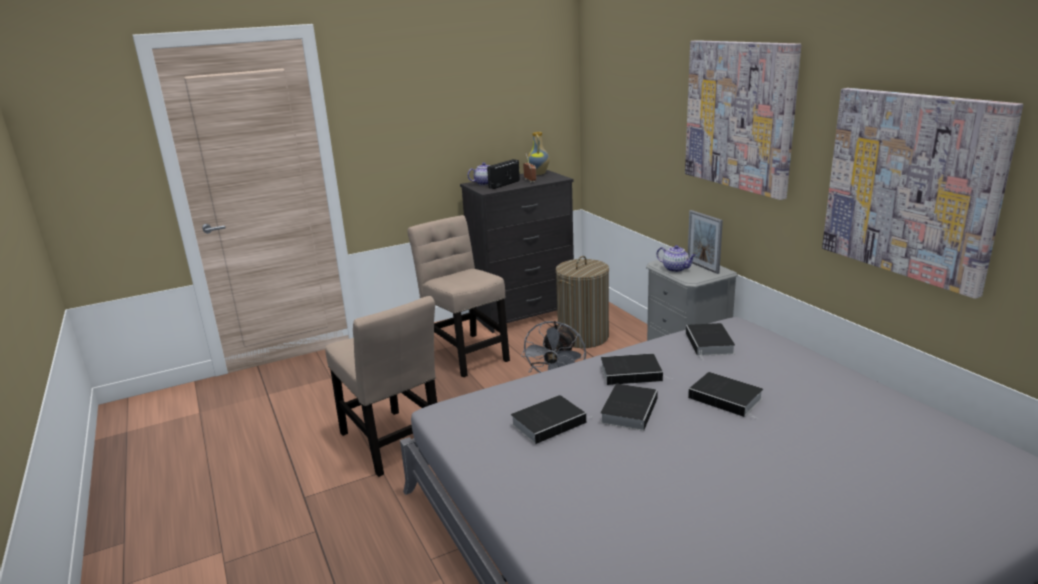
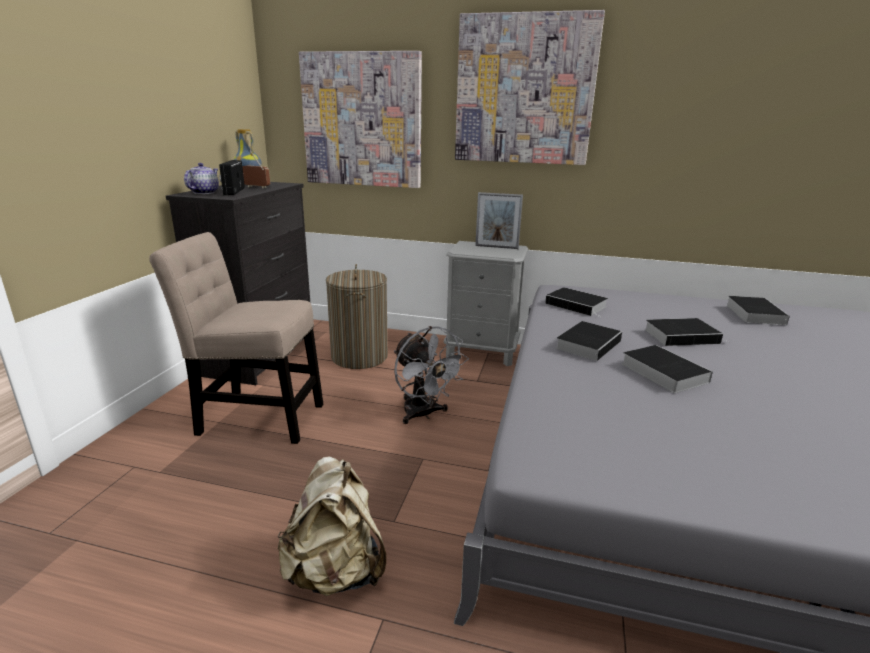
camera: 50 degrees left, 0 degrees up
(392, 444) = (335, 572): beige chair -> beige backpack
(550, 422) = (643, 414): book -> book (753, 313)
(676, 269) = (482, 252): teapot -> none
(911, 186) = (720, 130): picture -> picture (362, 121)

